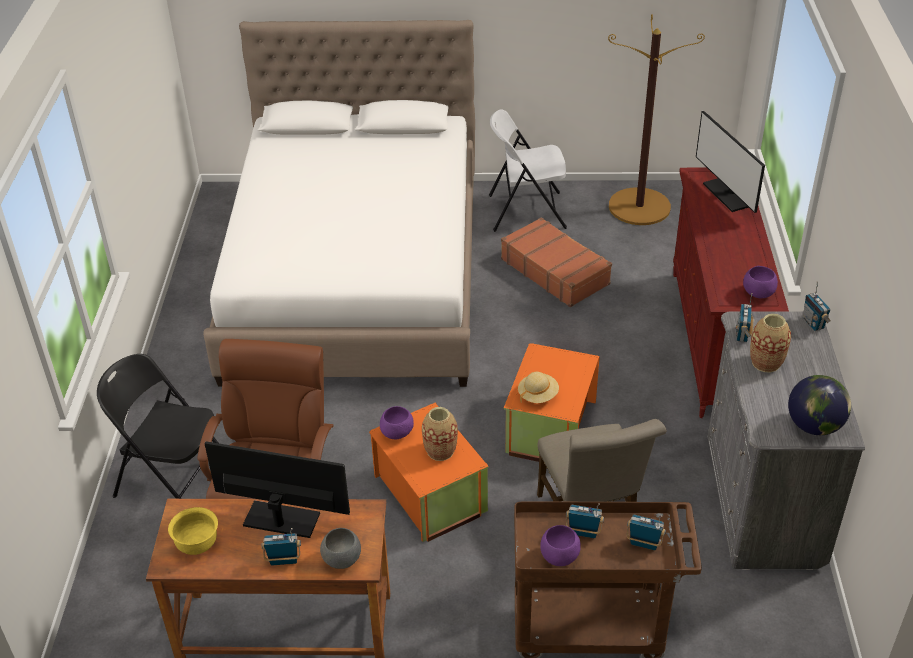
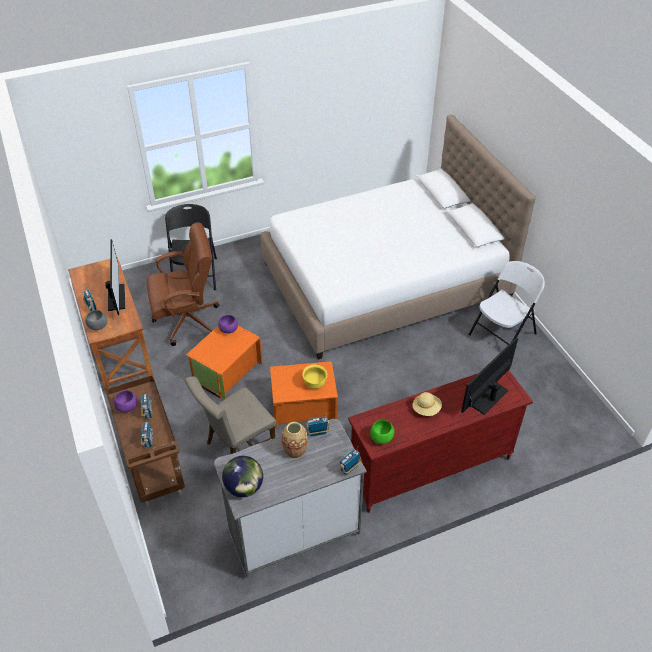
camera: 65 degrees right, 5 degrees up
(197, 545) = (92, 277): yellow bowl -> yellow bowl (314, 384)
(440, 451) = (223, 351): vase -> none
(527, 211) = (502, 334): white chair -> white chair turned 75 degrees clockwise
(538, 395) = (287, 378): beige hat -> beige hat (426, 409)
(555, 271) = (449, 367): brown suitcase -> none
(639, 207) = (553, 391): brown clothes rack -> none
(758, 293) = (382, 438): purple bowl -> green bowl

